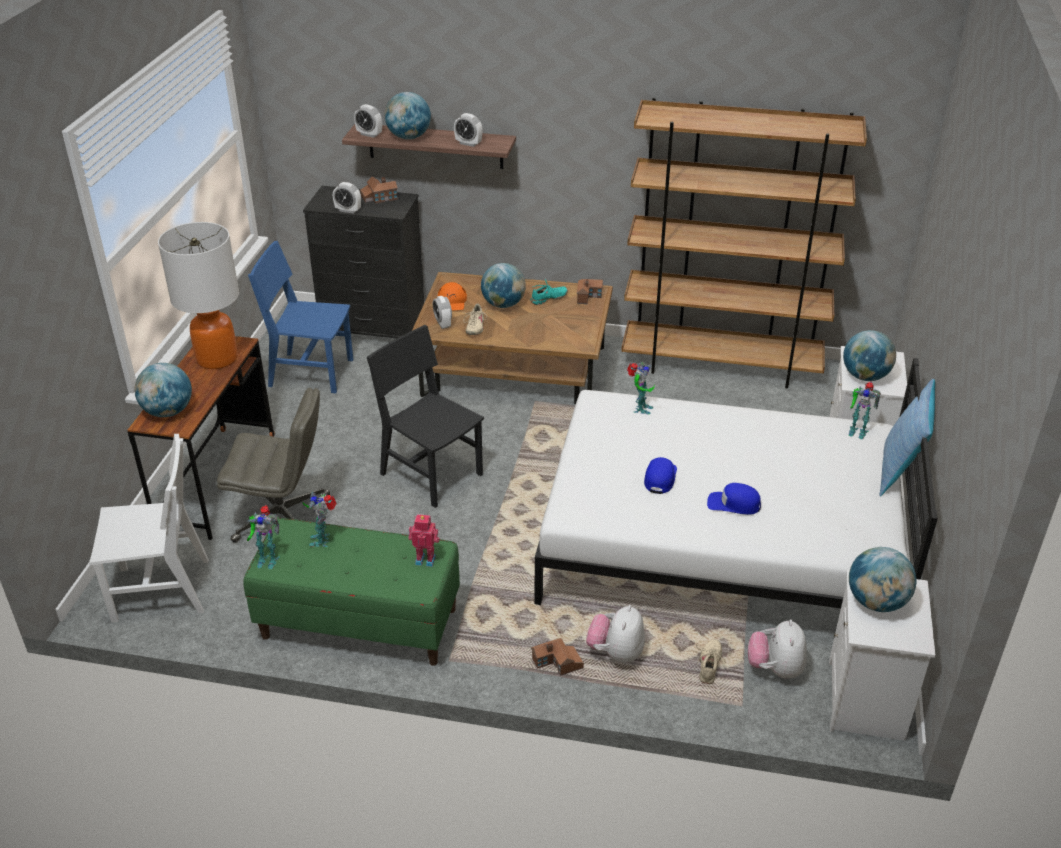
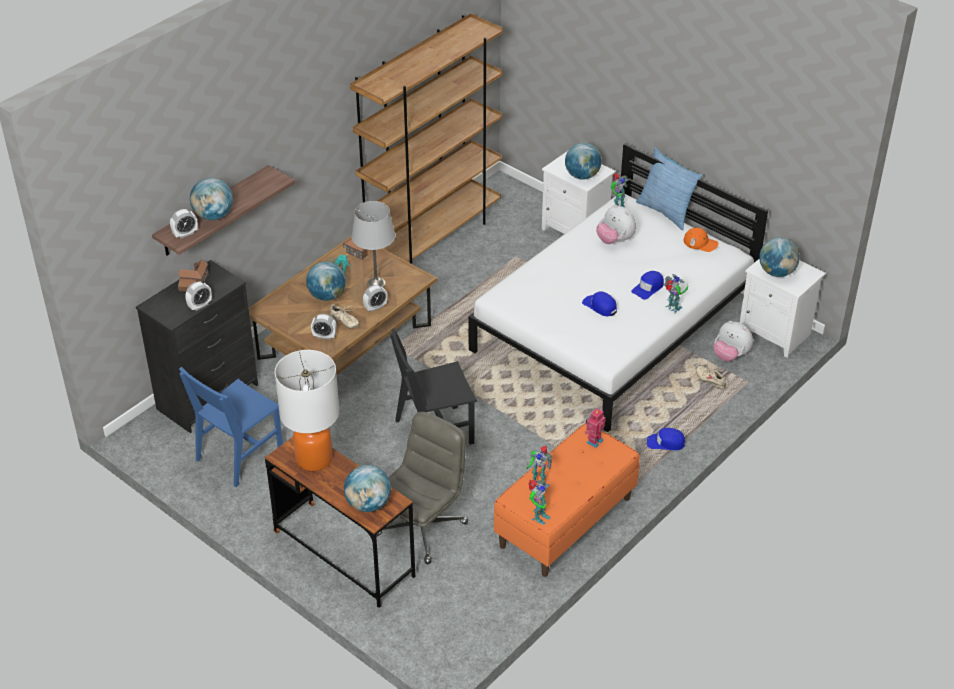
camera: 60 degrees left, 5 degrees up
(161, 590) = (453, 619): white chair -> none
(359, 623) = (565, 522): green bench -> orange bench
(452, 302) = (297, 320): orange cap -> orange cap (700, 243)
(468, 143) = (258, 191): alarm clock -> alarm clock (375, 307)
(550, 324) = (376, 283): none -> grey table lamp
(557, 663) = (665, 443): toy house -> blue cap
(616, 653) = (674, 414): plush toy -> plush toy (615, 240)
(640, 409) = (523, 283): toy robot -> toy robot (673, 308)

